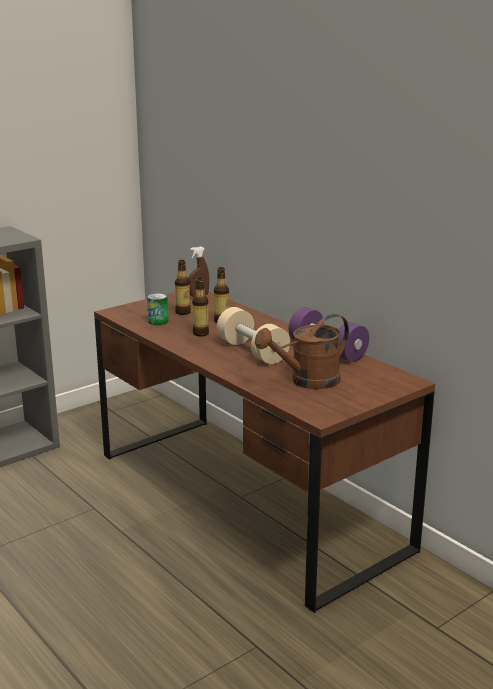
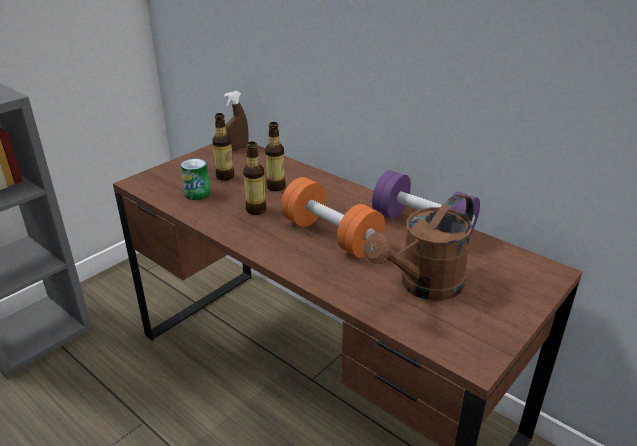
camera: 10 degrees left, 10 degrees up
(252, 351) = (331, 235): beige dumbbell -> orange dumbbell

